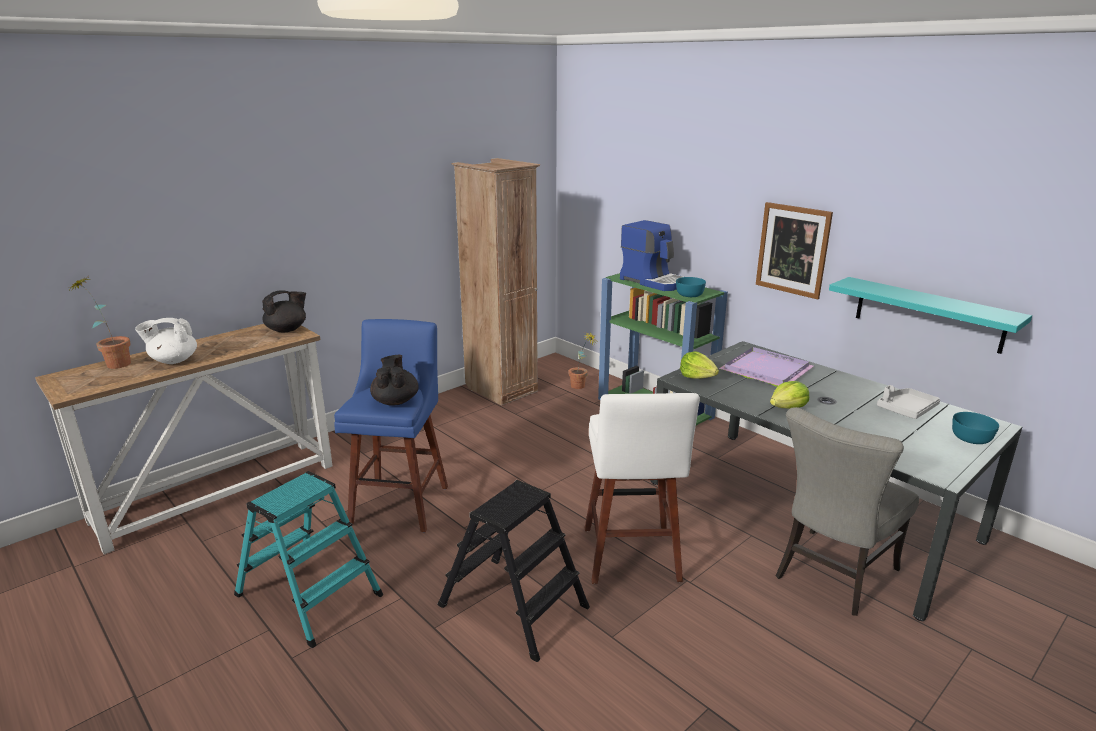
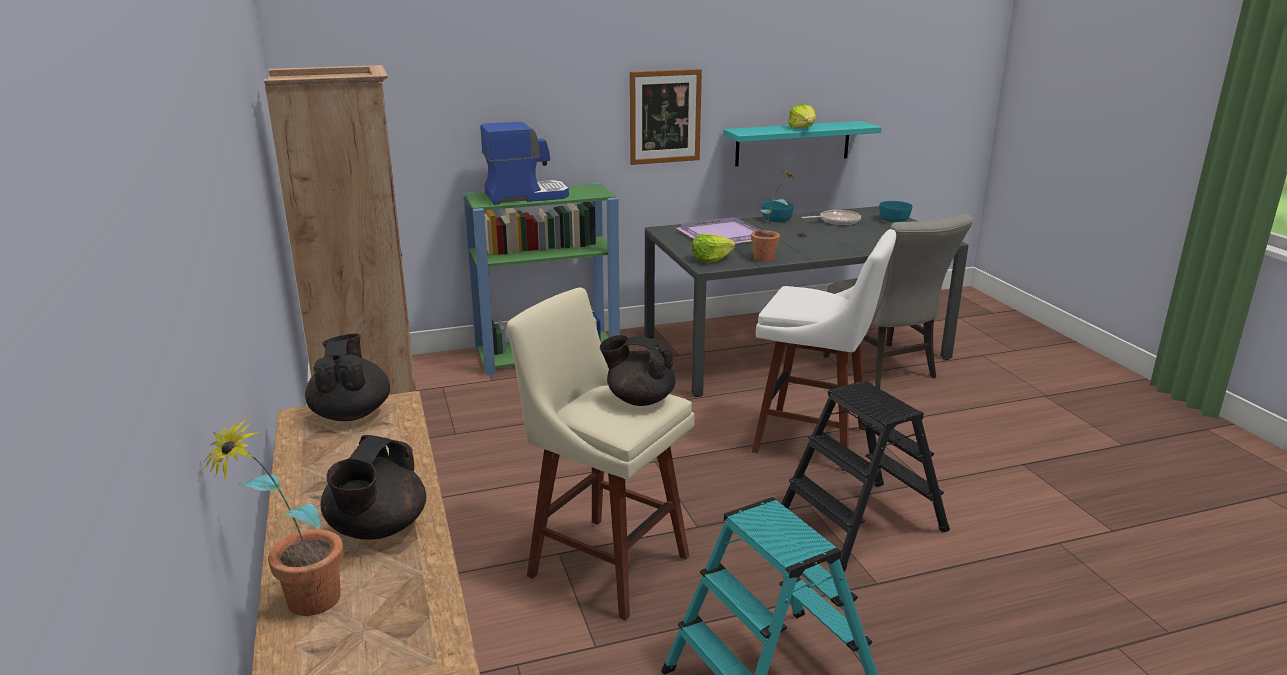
camera: 65 degrees left, 0 degrees up
(173, 361) = (376, 529): white teapot -> black teapot
(401, 504) = (606, 565): blue stool -> beige stool
(581, 387) = (441, 377): potted plant -> potted plant (770, 257)
(689, 294) = (591, 193): turquoise bowl -> turquoise bowl (776, 219)
(788, 408) = (806, 248): lettuce -> lettuce (803, 128)
(906, 409) = (837, 221): grey tray -> frying pan

